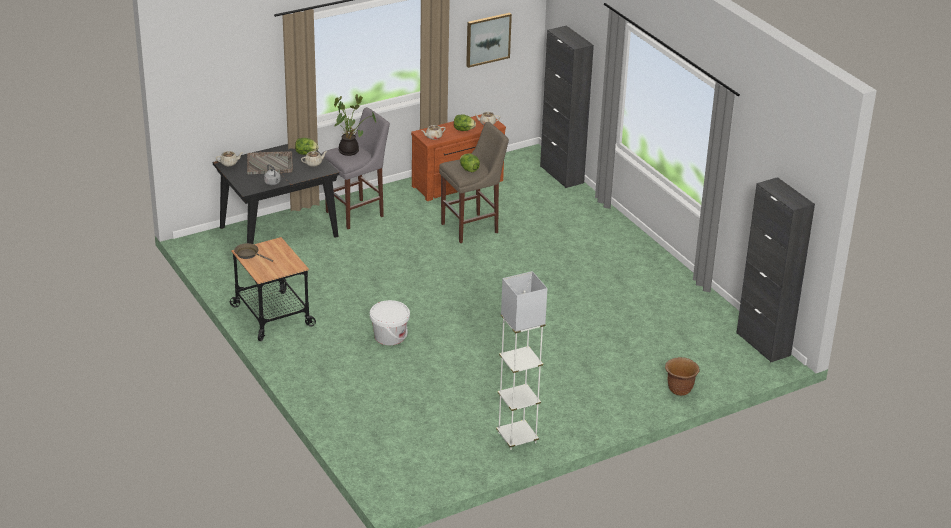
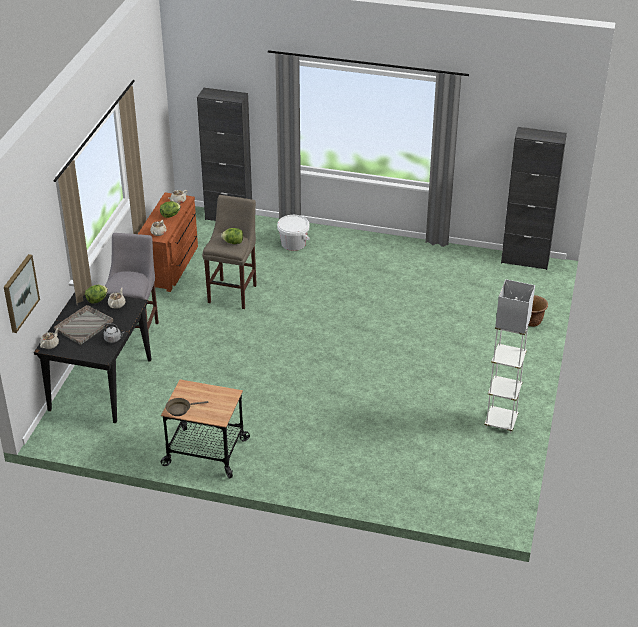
camera: 45 degrees left, 5 degrees up
(350, 151) = (125, 278): potted plant -> none
(390, 336) = (311, 409): white bucket -> white bucket (293, 243)
(488, 39) = (146, 128): picture -> picture (20, 293)

